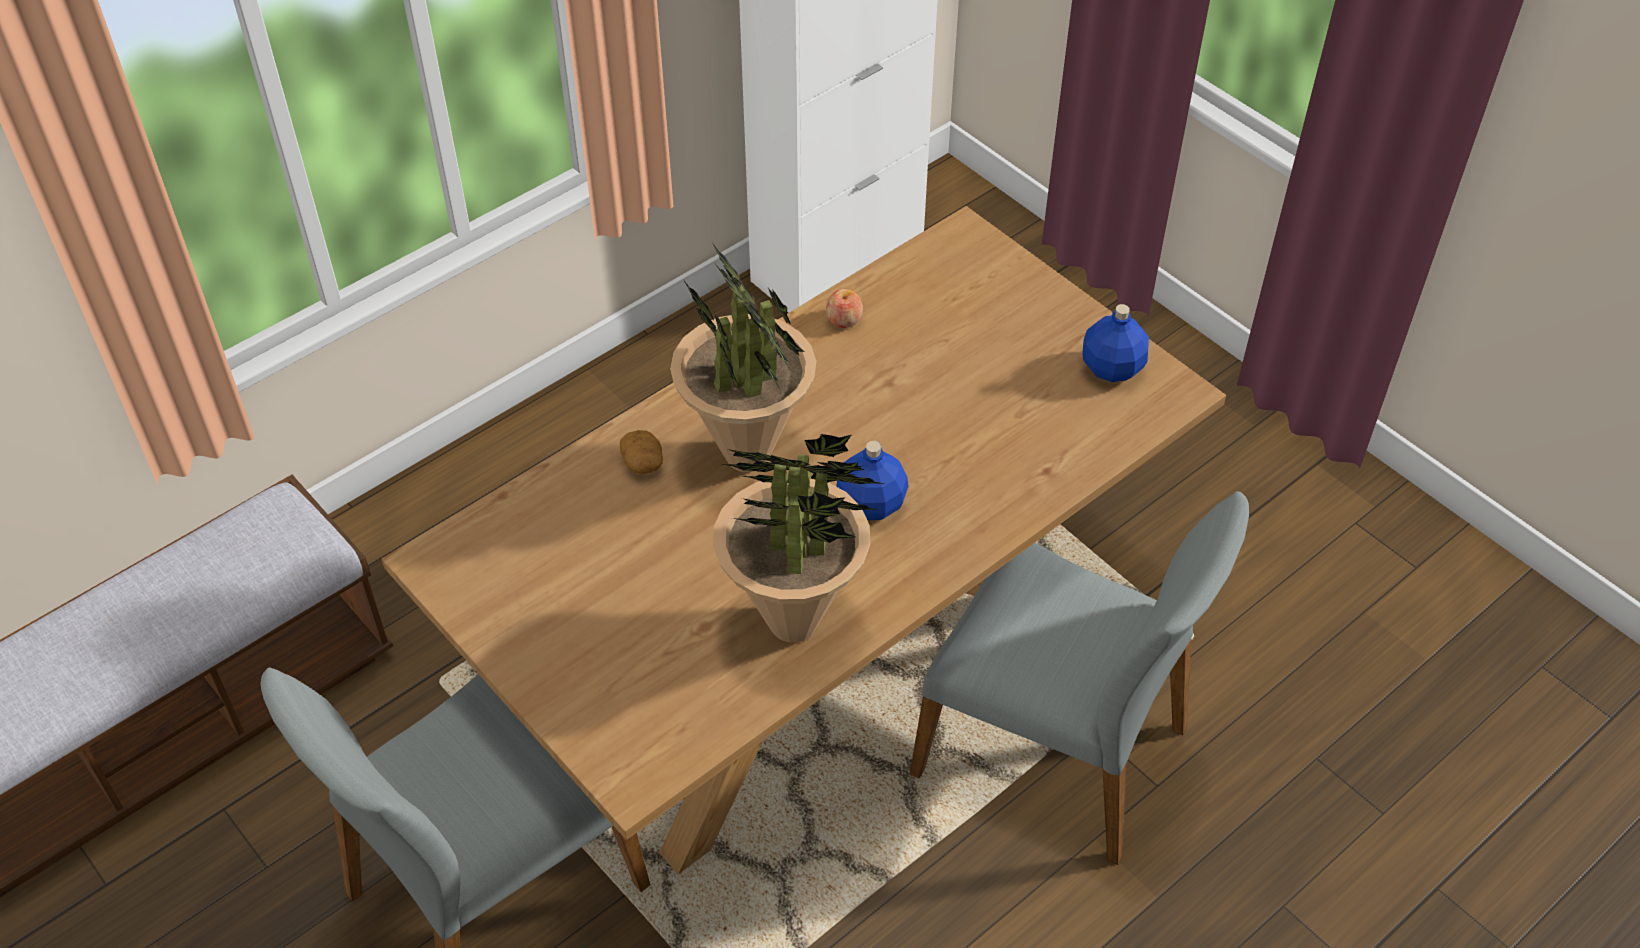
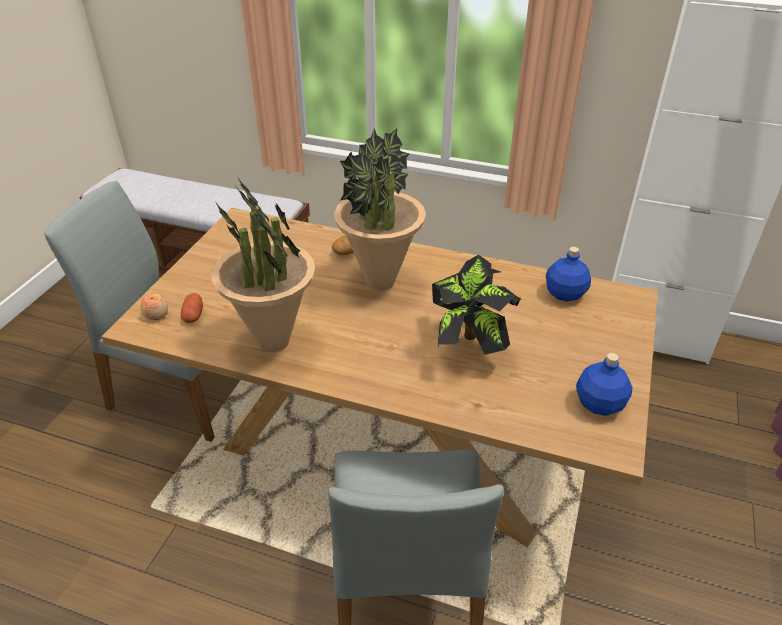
camera: 60 degrees right, 10 degrees down
(661, 699) = (193, 315): none -> potato
(844, 319) = (512, 278): apple -> apple (156, 315)
(870, 503) = (384, 338): blue bottle -> blue bottle (565, 293)
(941, 428) = (468, 345): none -> potted plant

